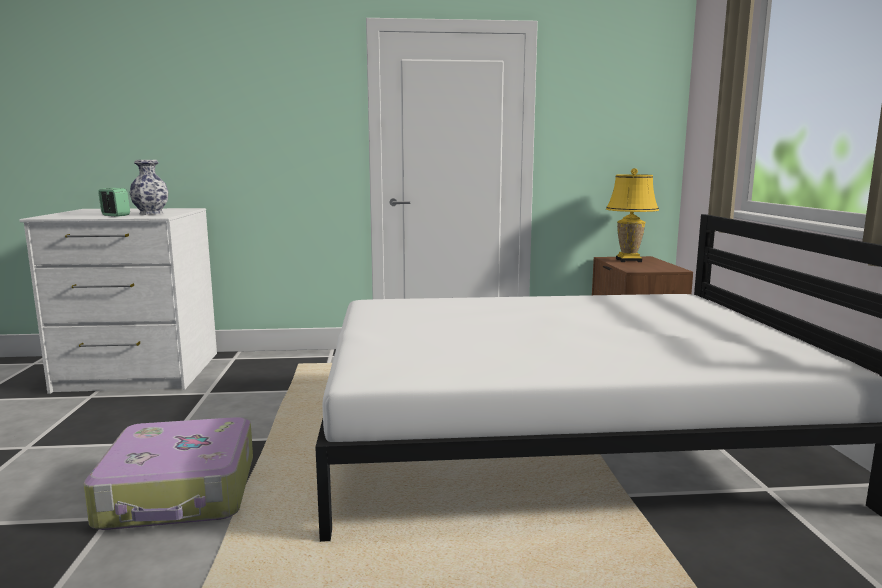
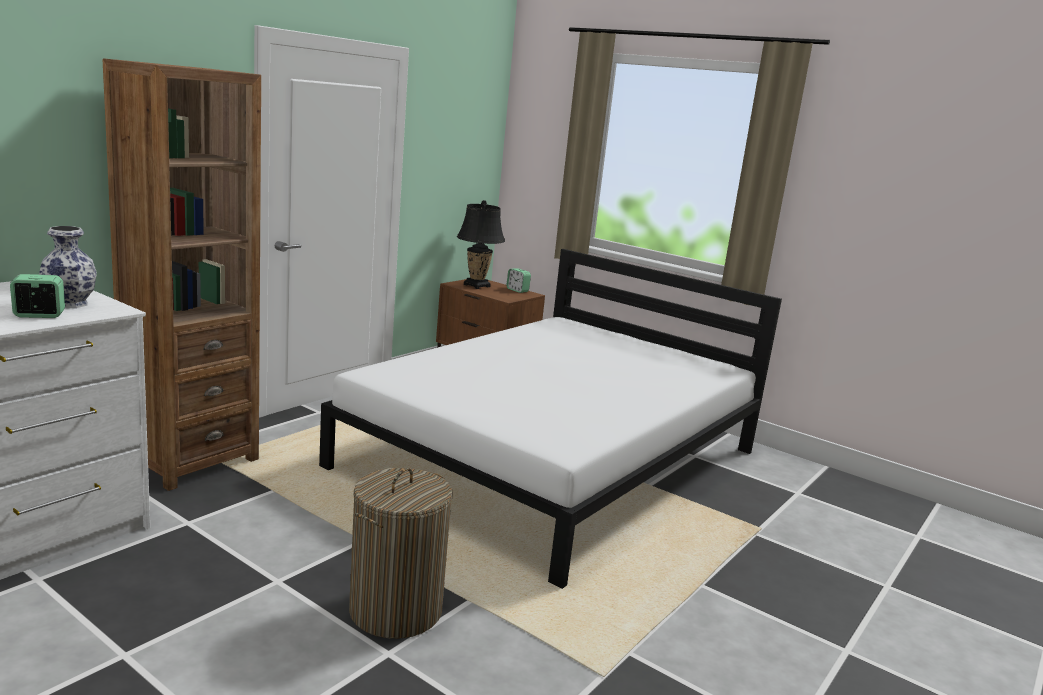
camera: 50 degrees left, 5 degrees up
(180, 492) = (396, 610): suitcase -> laundry basket
(285, 361) = (191, 460): none -> brown bookcase
(628, 260) = (476, 286): yellow table lamp -> black table lamp
(667, 266) = (517, 290): none -> alarm clock

